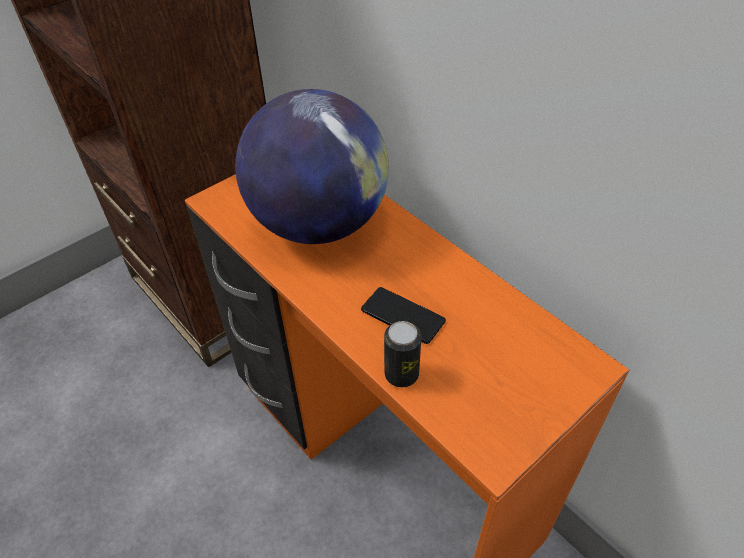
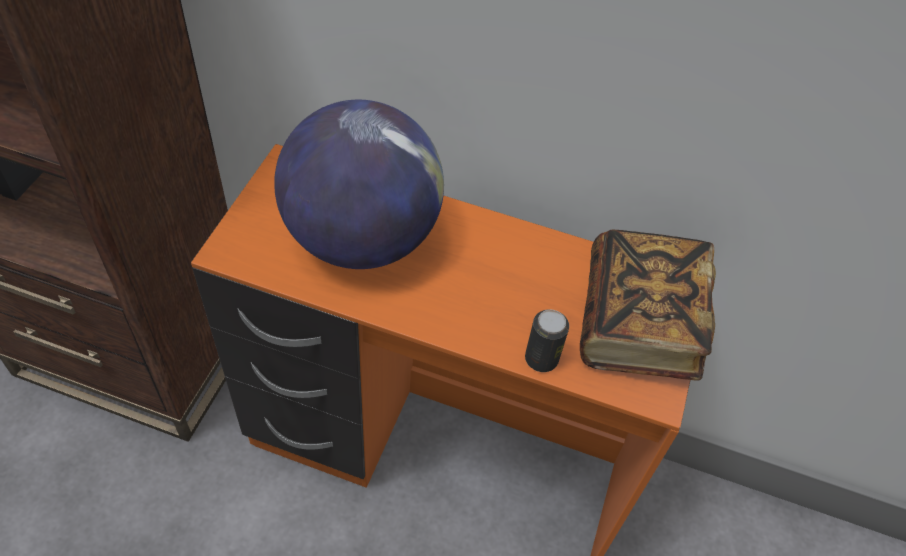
camera: 35 degrees left, 5 degrees up
(402, 316) = (506, 303): phone -> none
(519, 382) = (639, 324): none -> book

